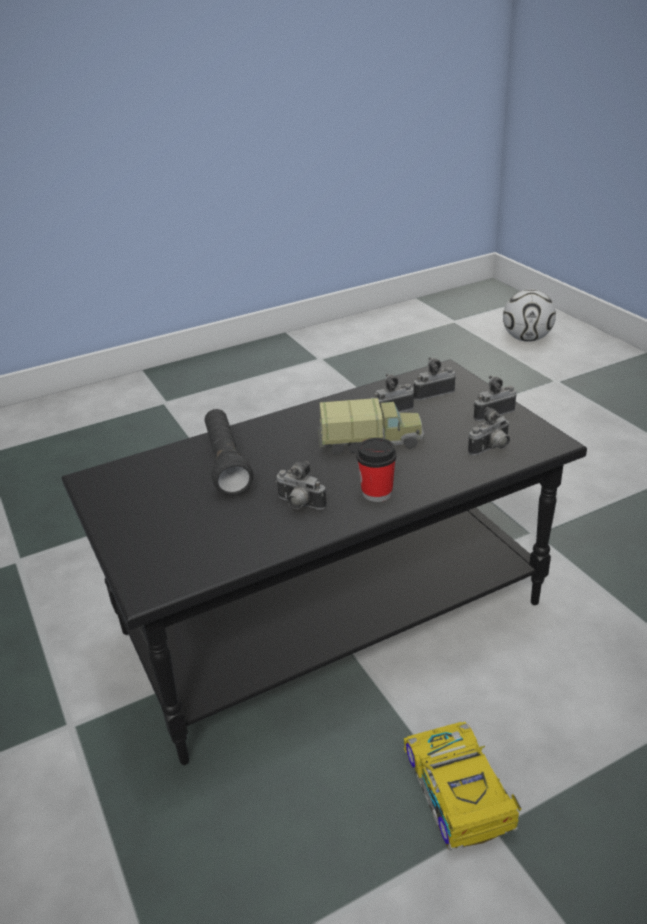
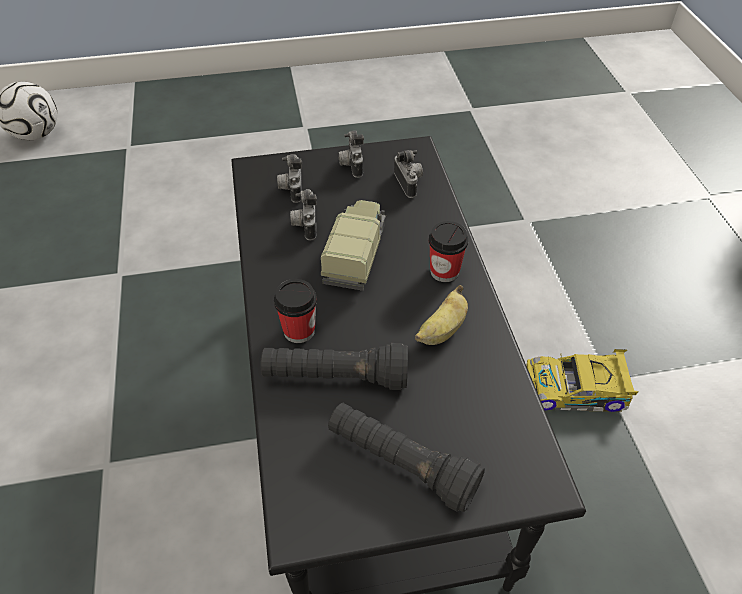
camera: 75 degrees left, 15 degrees up
(152, 511) = (401, 464): none -> black flashlight
(267, 437) = (299, 330): none -> cup
(299, 505) = (442, 331): camera -> banana

